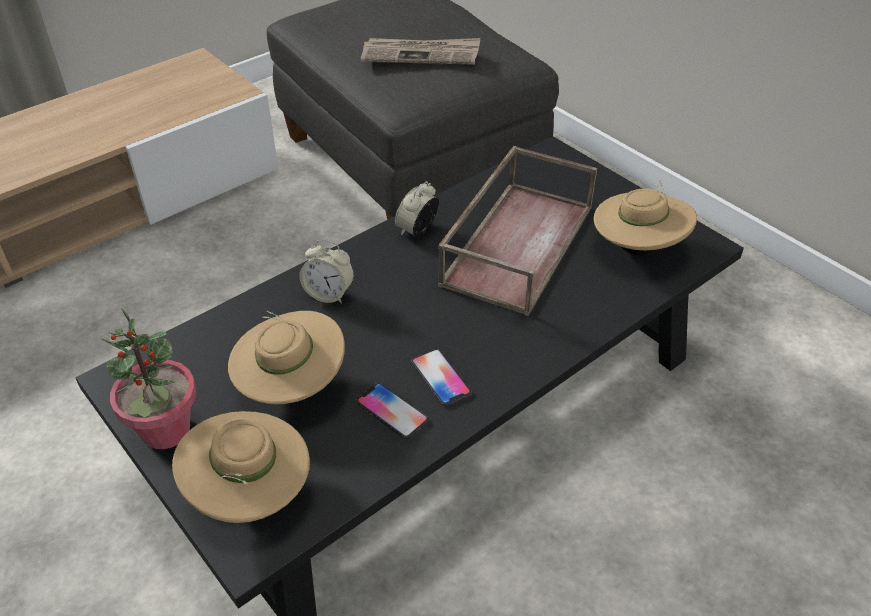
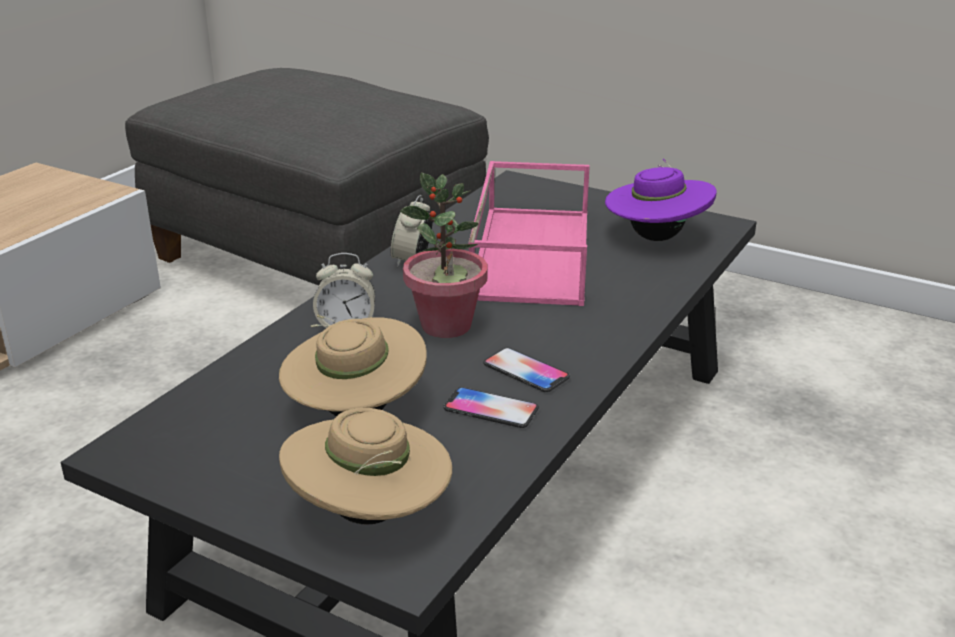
camera: 20 degrees left, 15 degrees down
(166, 431) = (221, 484): potted plant -> potted plant (446, 326)
(421, 54) = (335, 110): newspaper -> none
(517, 243) = (530, 253): brown tray -> pink tray
(637, 248) = (656, 237): beige hat -> purple hat

